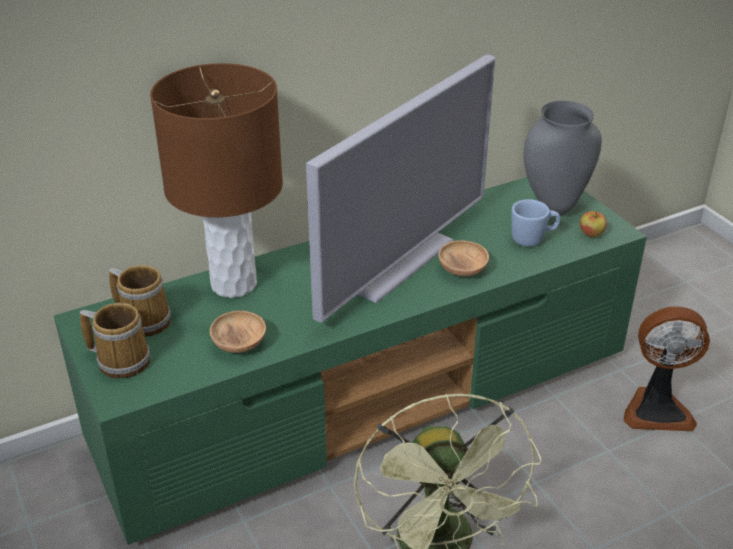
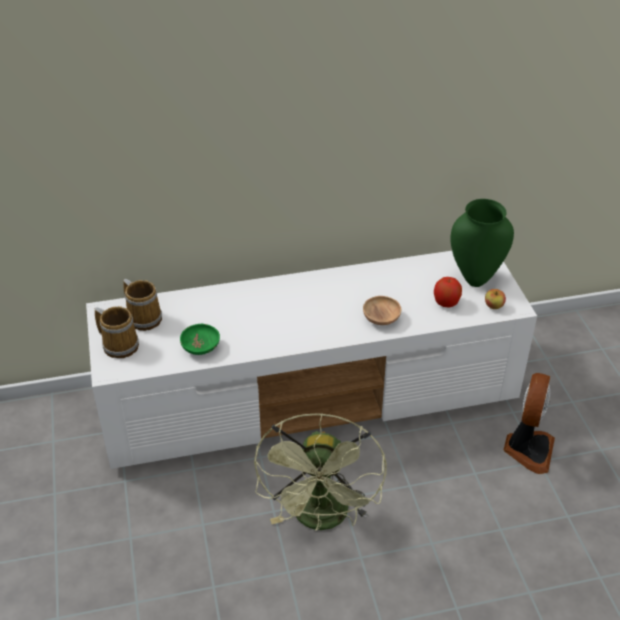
camera: 15 degrees right, 5 degrees up
(233, 284) = (213, 301): brown table lamp -> none
(239, 344) = (200, 347): brown bowl -> green bowl
(368, 396) = (312, 395): green tv stand -> white tv stand
(397, 262) = (336, 304): television -> none
(533, 239) = (446, 303): blue mug -> apple
(554, 209) = (475, 280): grey vase -> green vase
(657, 409) = (527, 449): fan -> fan turned 90 degrees counterclockwise

